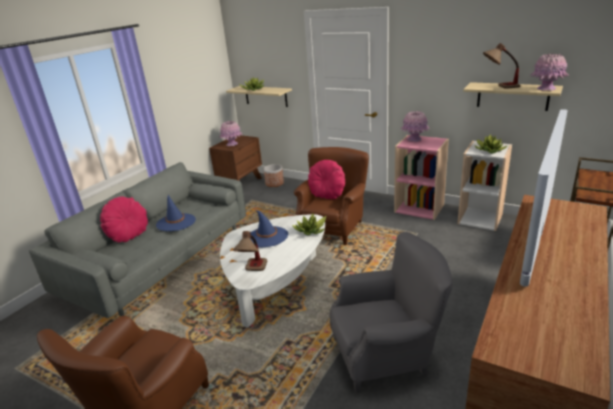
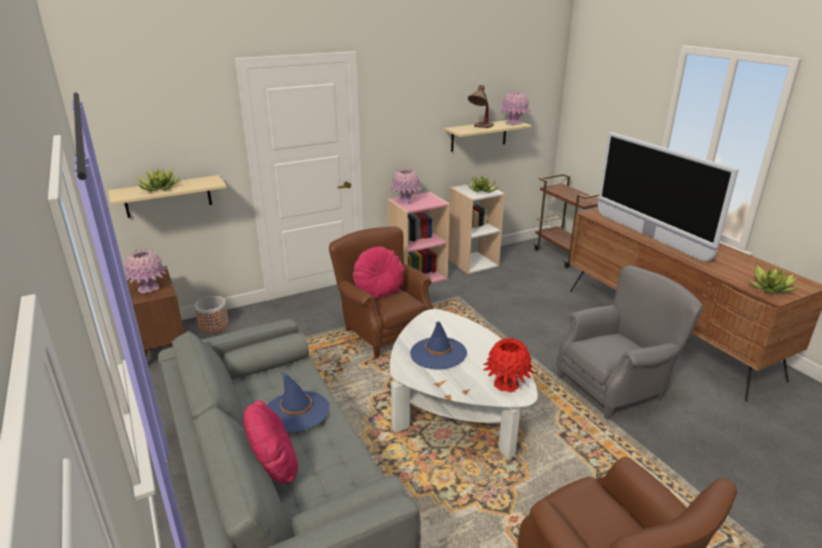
camera: 60 degrees left, 0 degrees up
(254, 272) = (507, 384): table lamp -> red vase
(311, 231) = (458, 325): potted plant -> potted plant (770, 288)
(386, 352) = (615, 385): grey armchair -> grey armchair turned 45 degrees clockwise

